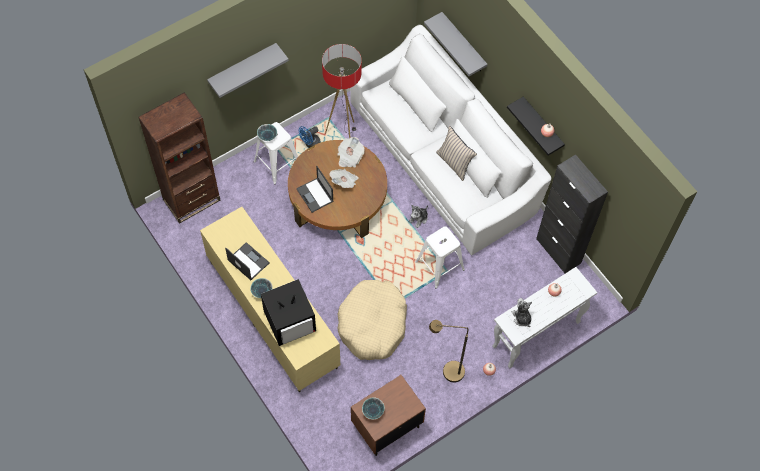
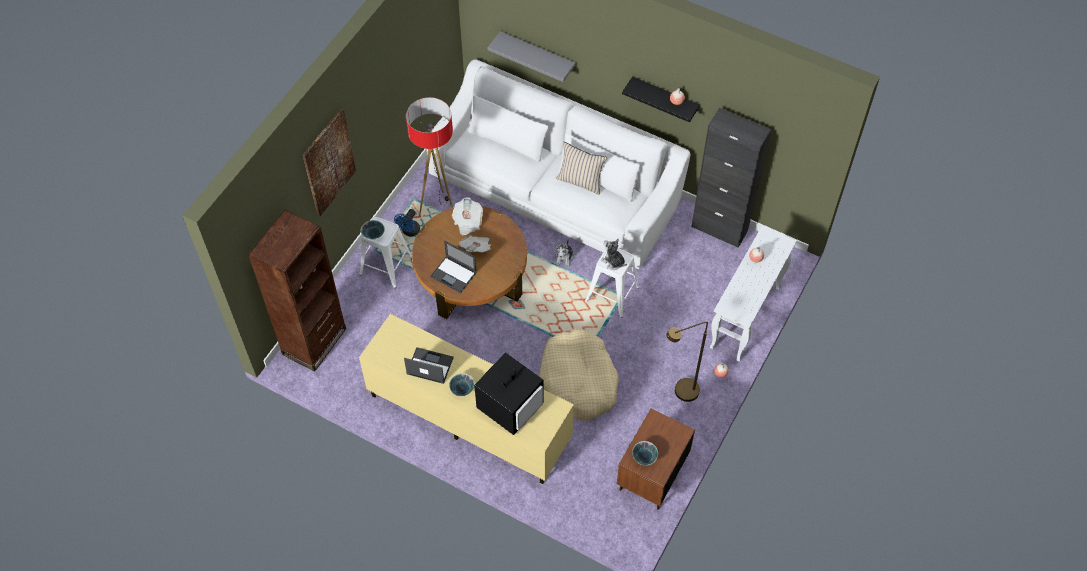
camera: 25 degrees left, 5 degrees down
(242, 67) = (328, 162): grey shelf -> picture
(521, 318) = (739, 296): plush toy -> plush toy (613, 262)

